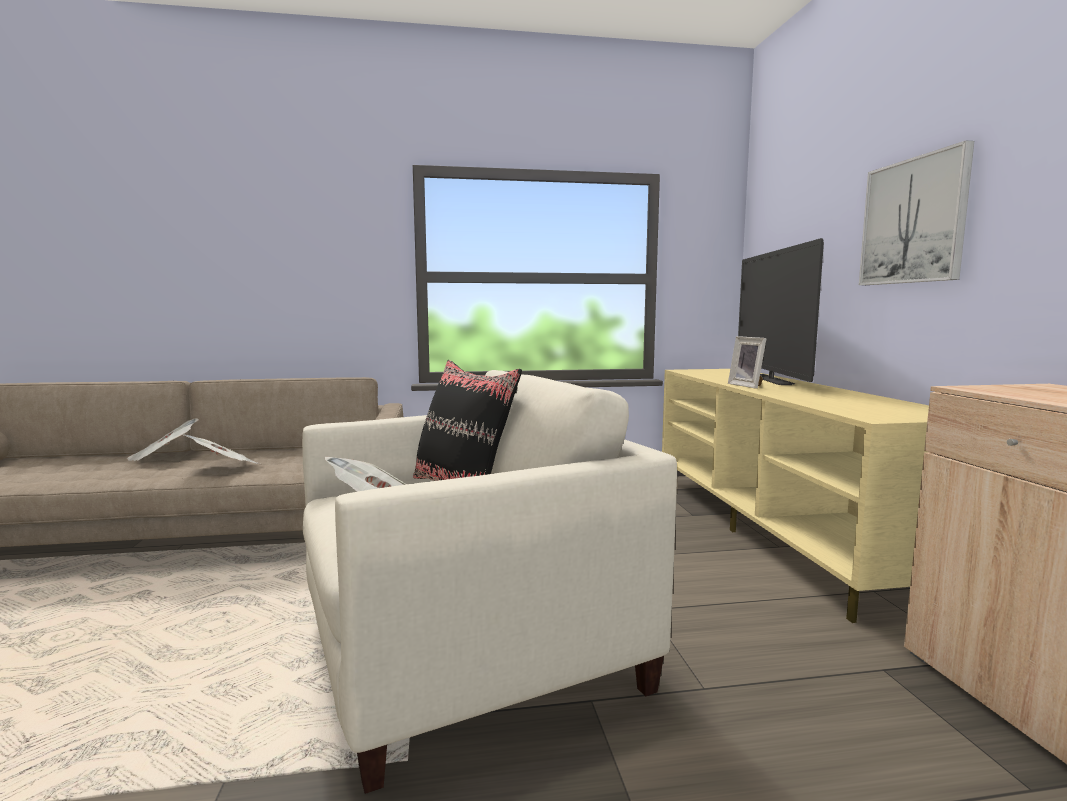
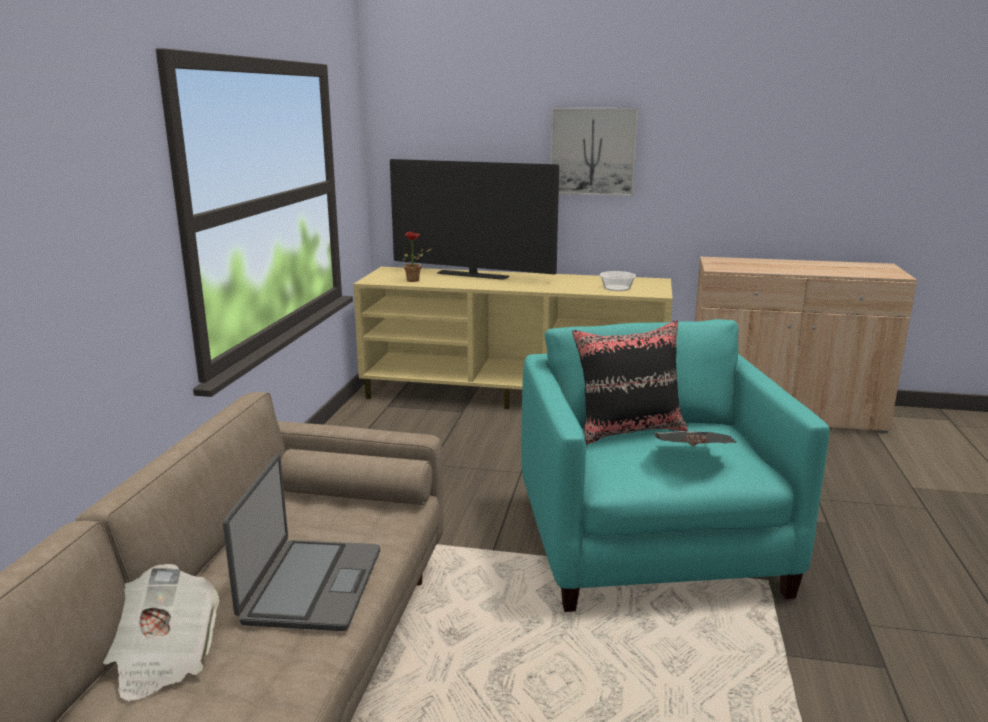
camera: 70 degrees left, 10 degrees up
(224, 467) = (311, 586): newspaper -> laptop
(468, 650) = (648, 545): beige armchair -> turquoise armchair
(709, 374) = (415, 280): none -> potted plant
(748, 386) = (500, 286): picture frame -> none
(856, 407) = (617, 288): none -> bowl

